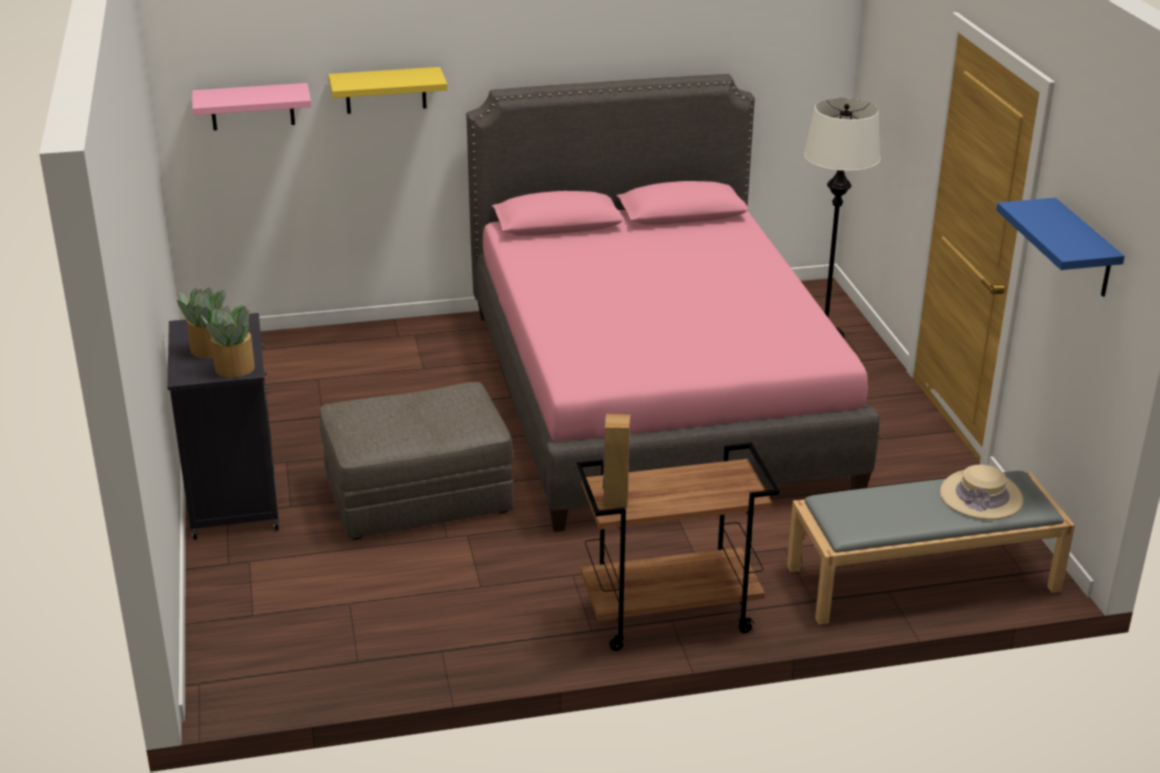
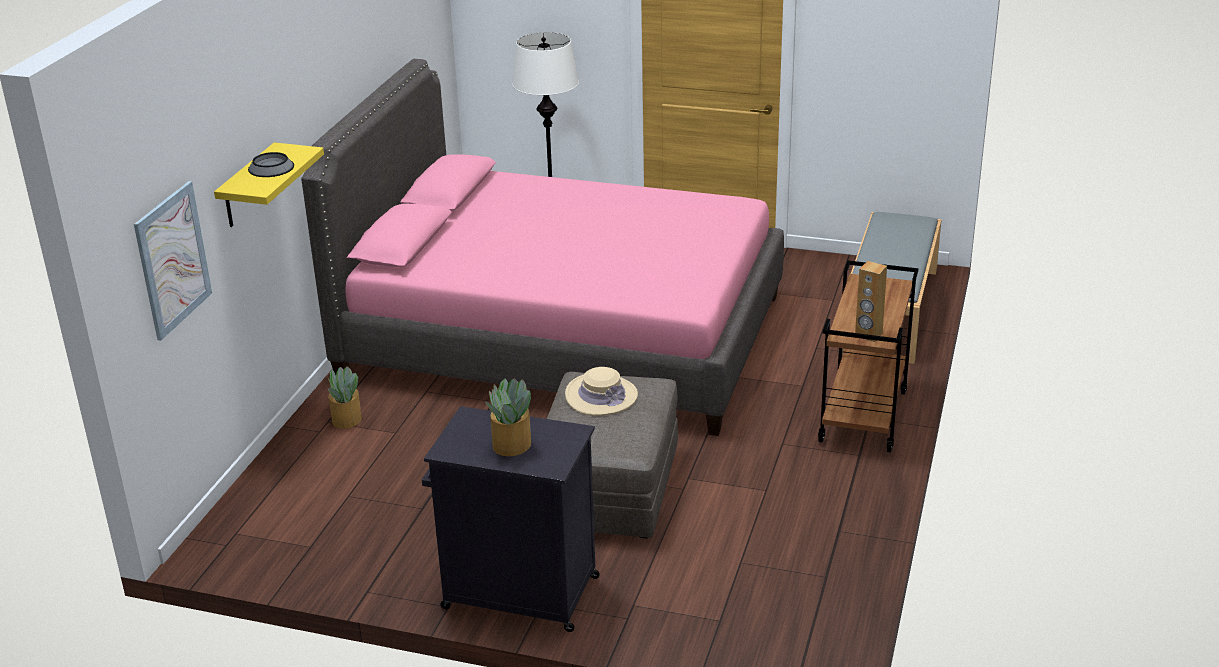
camera: 60 degrees left, 0 degrees up
(234, 368) = (563, 438): potted plant -> potted plant (346, 420)
(252, 106) = (173, 260): pink shelf -> picture
(388, 78) = (271, 167): none -> bowl
(981, 497) = (899, 232): beige hat -> beige hat (601, 396)
(1084, 249) = (878, 37): blue shelf -> none

